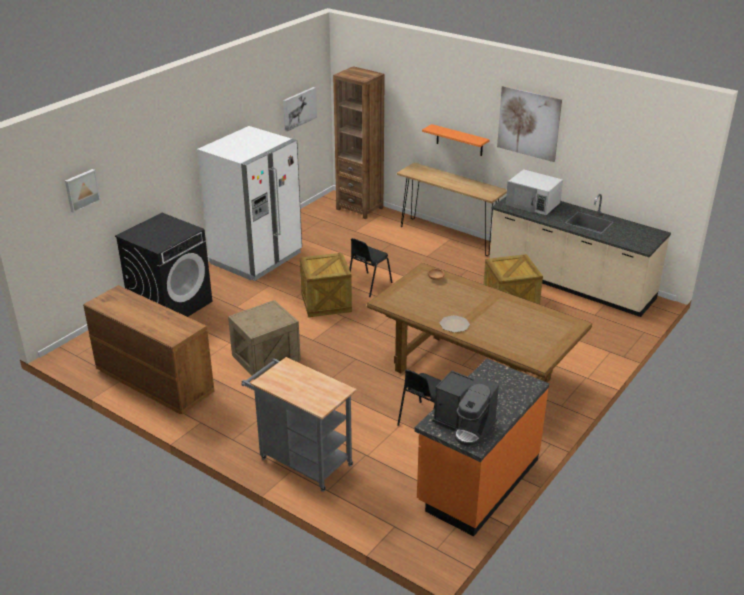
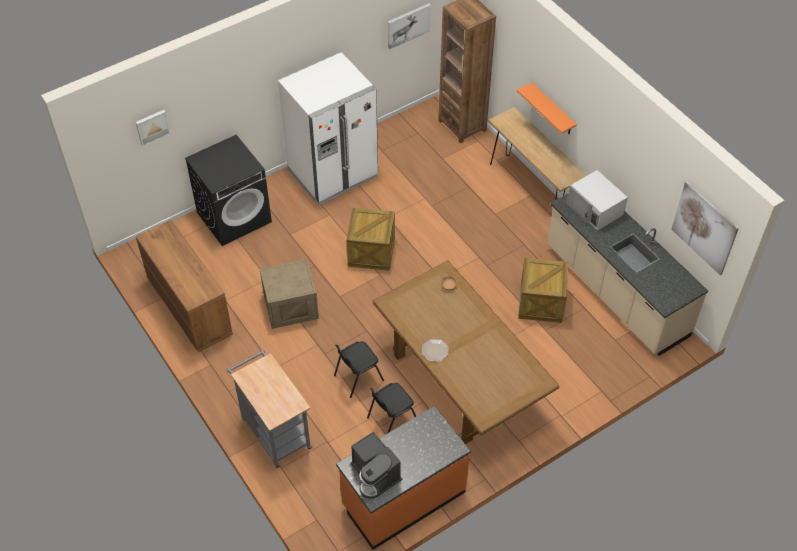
camera: 20 degrees right, 20 degrees up
(368, 285) = (420, 239): black chair -> black chair (358, 377)
(529, 123) = (609, 130): picture -> picture (704, 228)

